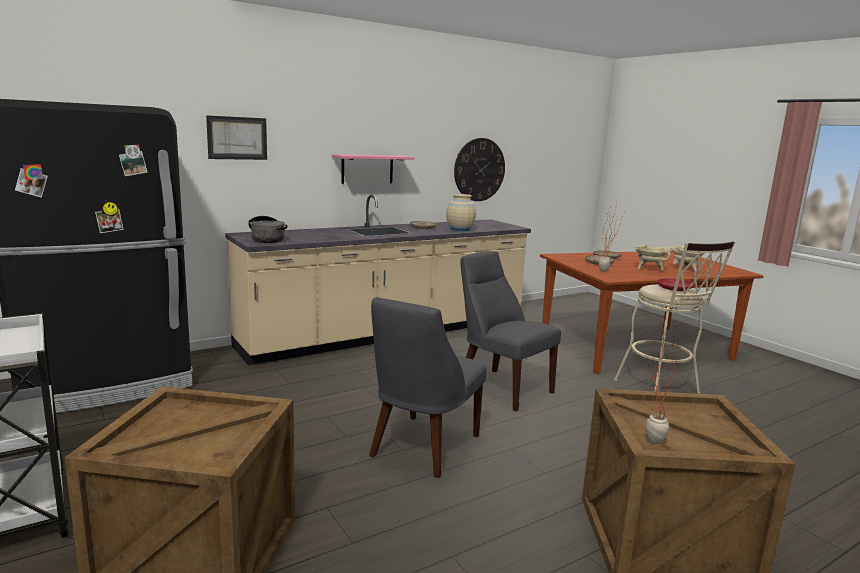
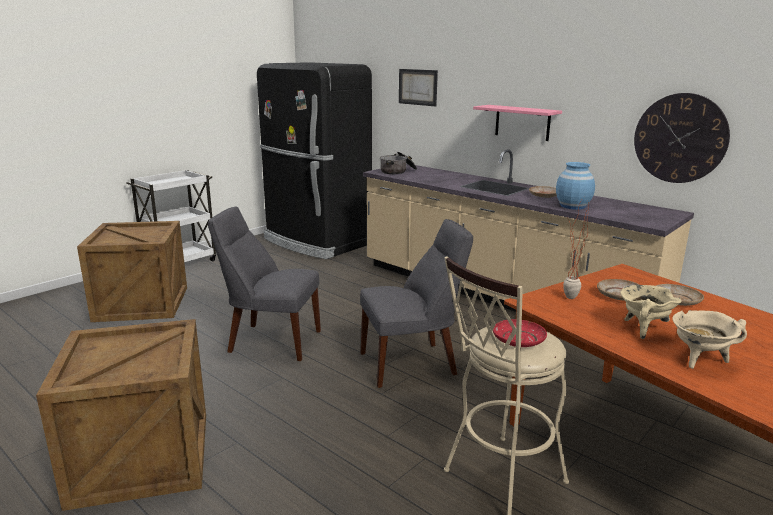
camera: 75 degrees right, 5 degrees up
(460, 229) = (573, 206): beige vase -> blue vase
(501, 387) = (412, 363): grey chair -> grey chair turned 45 degrees clockwise
(647, 439) = (105, 341): potted plant -> none

